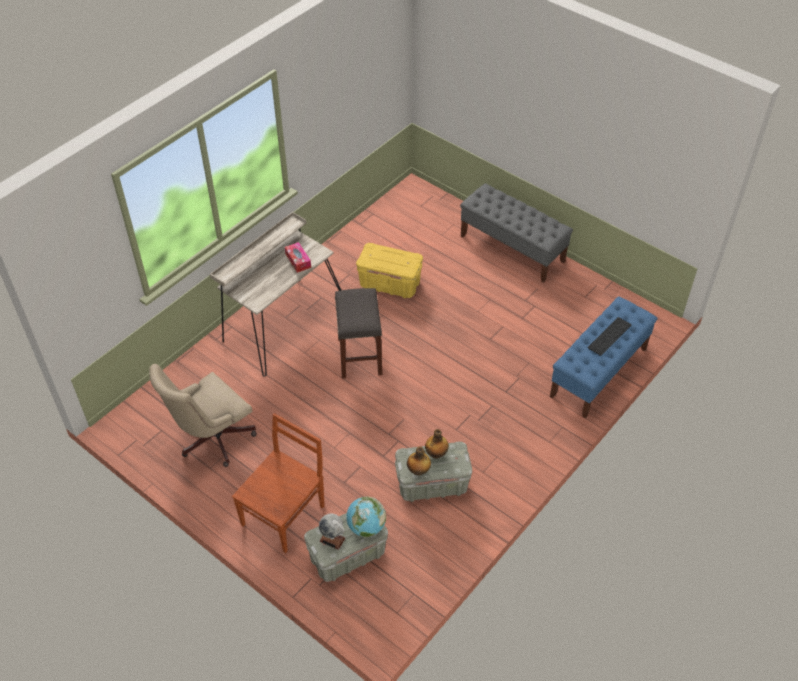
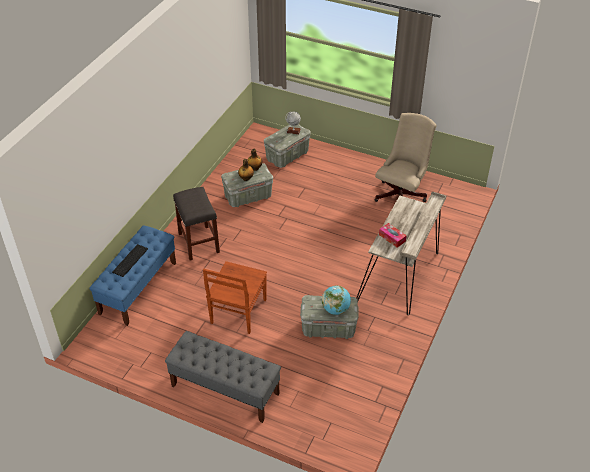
camera: 165 degrees right, 5 degrees down
(284, 514) = (333, 167): brown chair -> brown chair (238, 312)
(360, 357) = (327, 263): grey stool -> grey stool (198, 242)
(366, 527) = (276, 139): globe -> globe (335, 309)
(390, 284) = (328, 328): yellow storage box -> grey storage box

